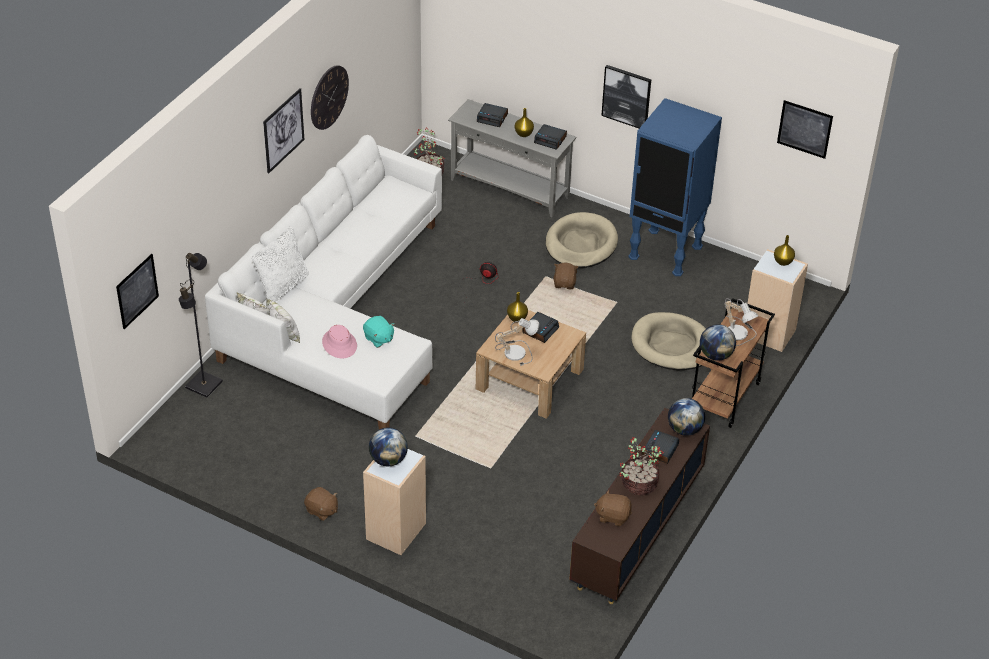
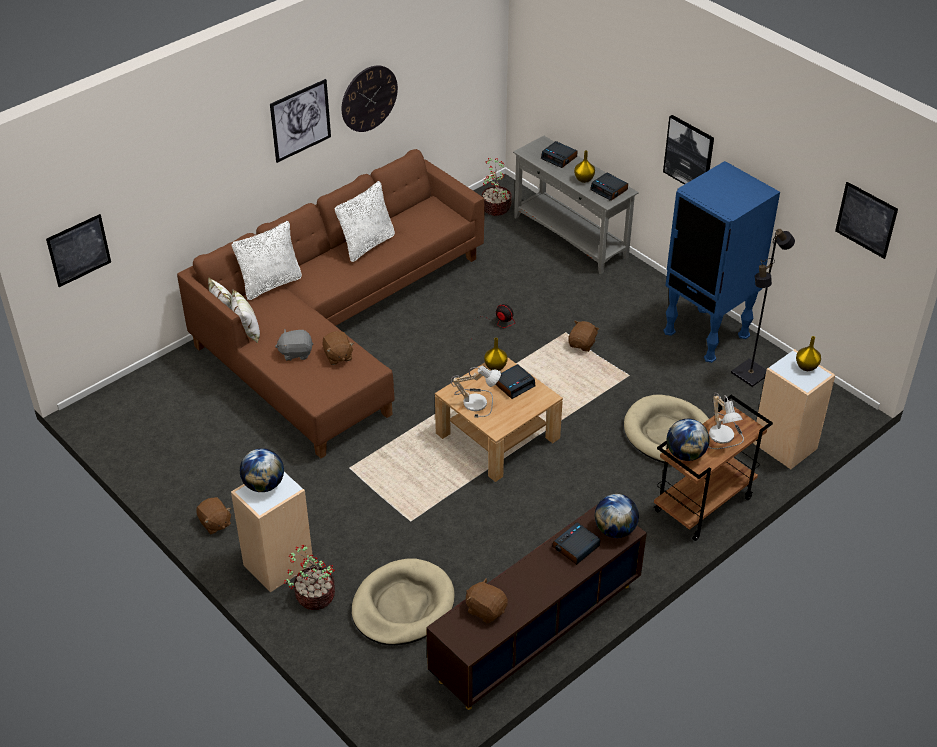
camera: 20 degrees right, 0 degrees up
(203, 384) = (170, 367): black floor lamp -> black floor lamp (750, 373)
(339, 316) = (336, 328): white sofa -> brown sofa
(339, 344) = (296, 353): pink hat -> grey plush toy
(352, 233) = (368, 245): none -> white pillow
(378, 339) = (338, 356): turquoise plush toy -> brown plush toy
(581, 244) = (618, 307): beige dog bed -> beige dog bed (403, 605)
(638, 484) = (532, 579): potted plant -> potted plant (313, 596)

